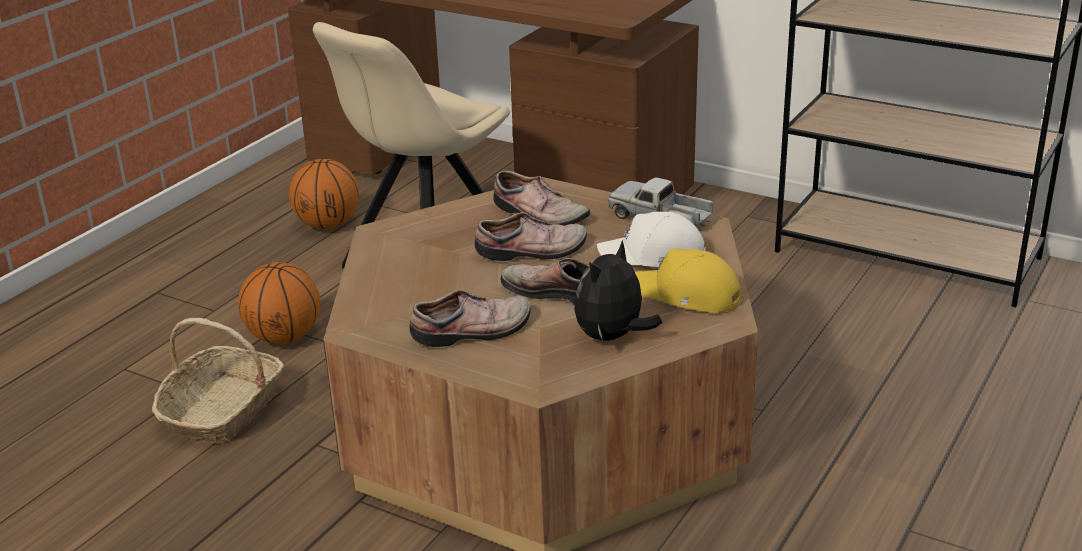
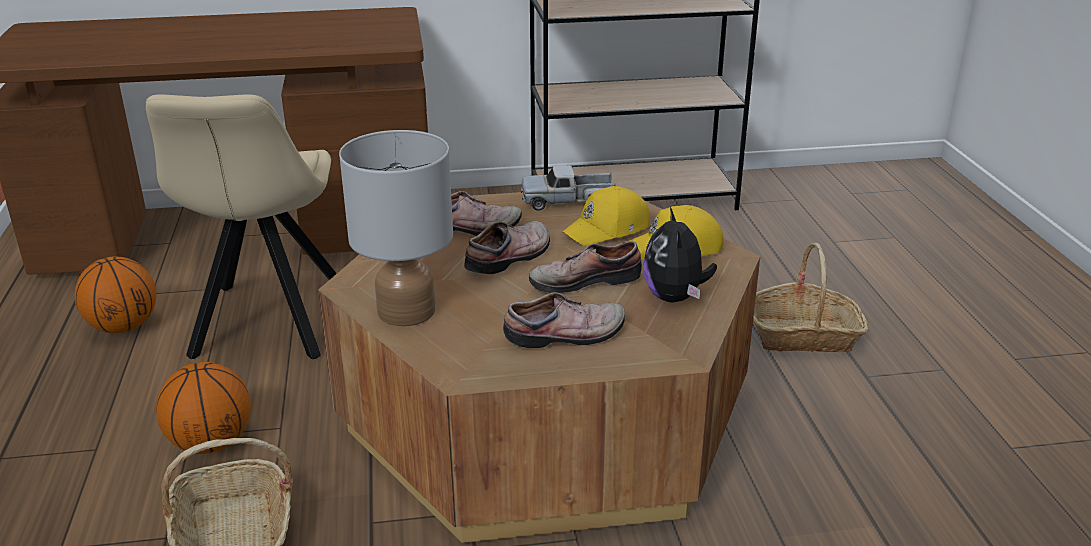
camera: 40 degrees left, 0 degrees up
(390, 266) = (407, 311): none -> grey table lamp
(473, 332) = (566, 335): shoe -> shoe turned 45 degrees clockwise
(654, 256) = (608, 229): white cap -> yellow cap
(897, 461) = (803, 335): none -> basket

